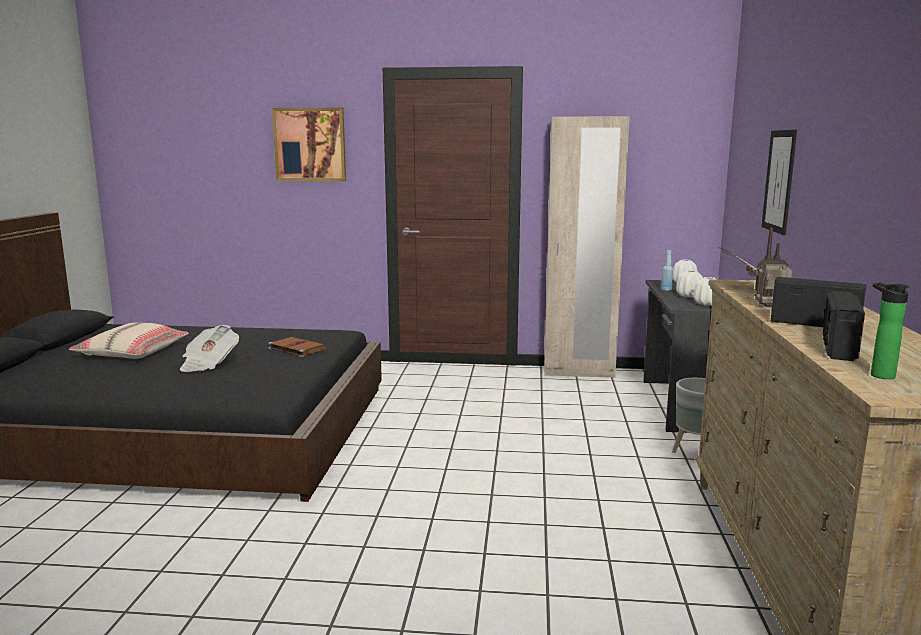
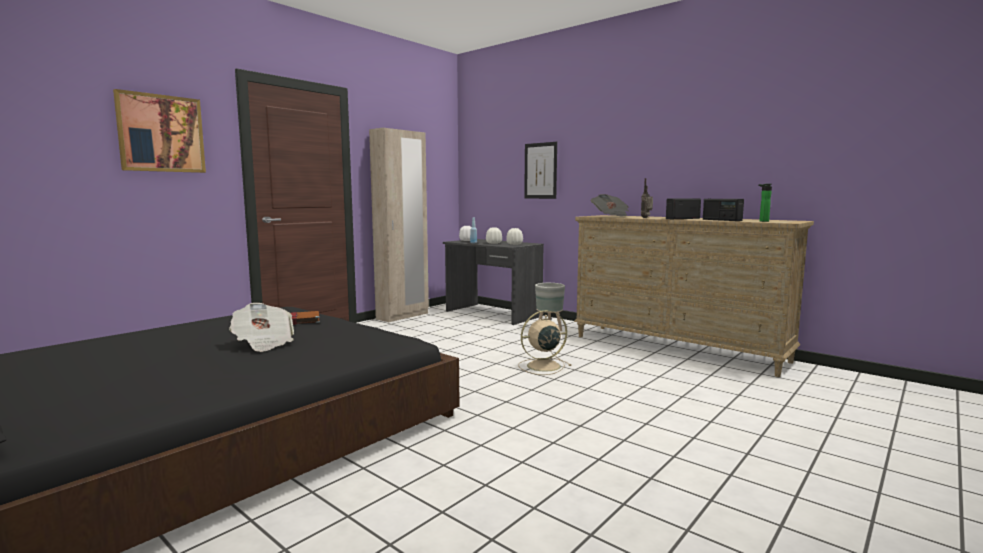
camera: 55 degrees left, 5 degrees down
(132, 352) = (119, 364): beige pillow -> none
(525, 500) = (542, 366): none -> beige fan

